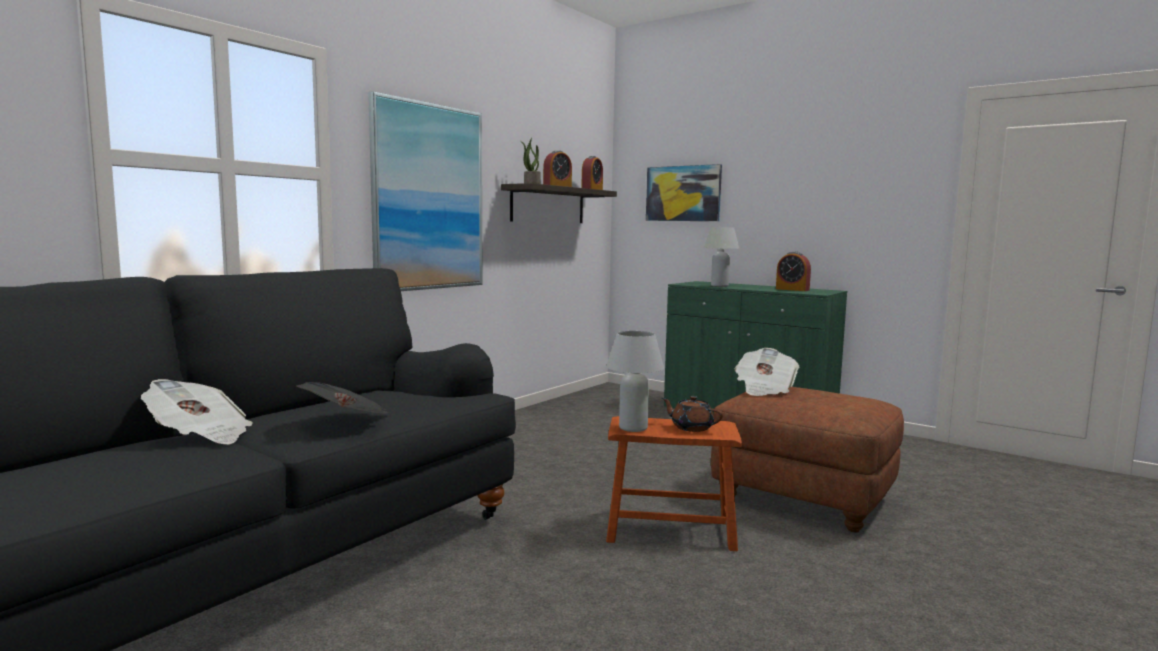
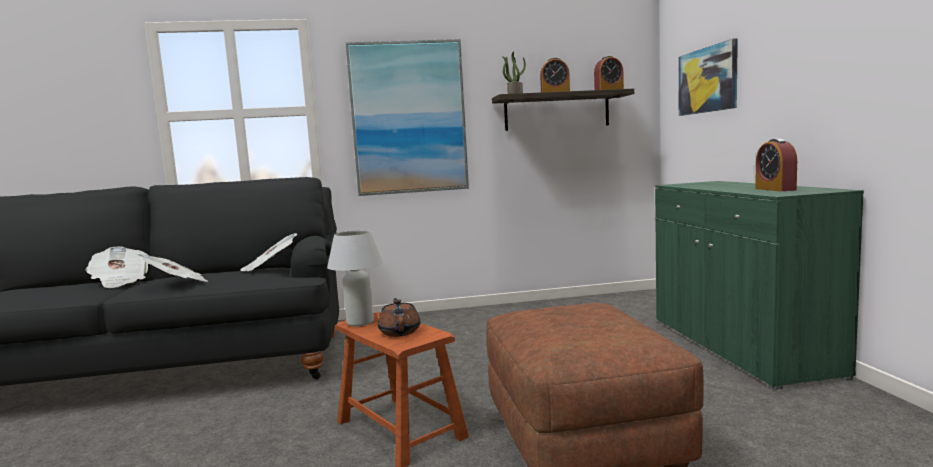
camera: 45 degrees right, 0 degrees up
(719, 286) = (702, 186): white table lamp -> none
(764, 389) = (559, 307): newspaper -> newspaper (270, 268)

